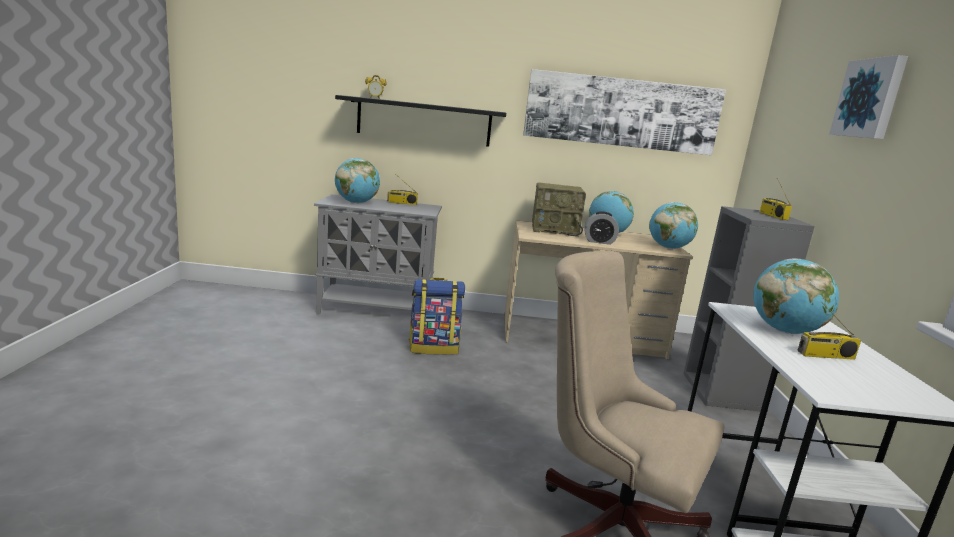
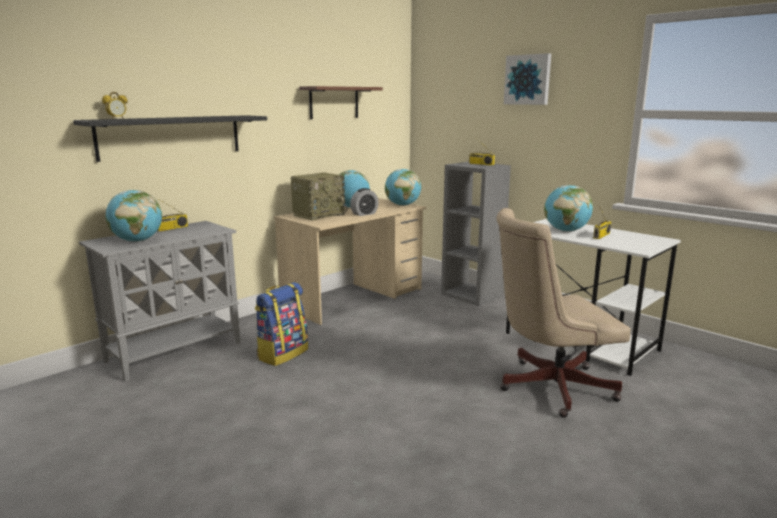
camera: 45 degrees left, 0 degrees up
(621, 112) = (334, 102): picture -> brown shelf

